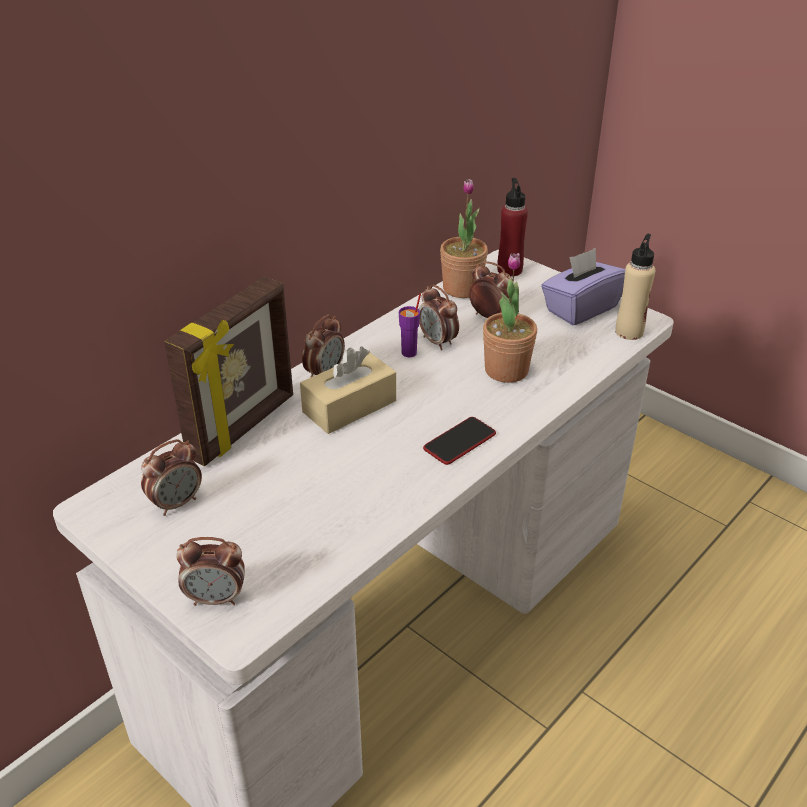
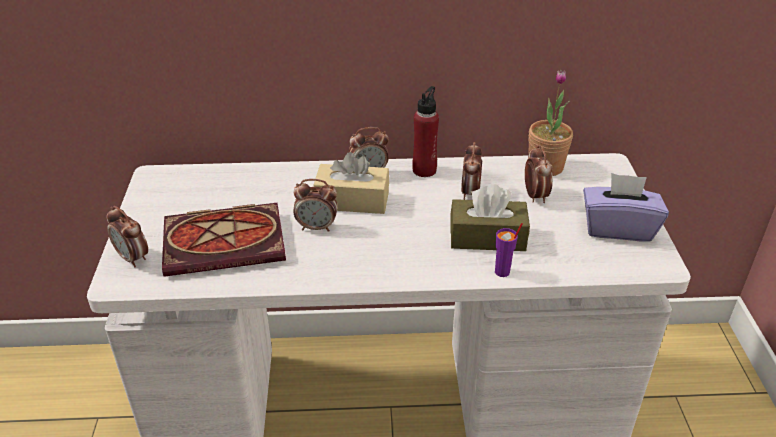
camera: 45 degrees right, 0 degrees up
(177, 503) = (189, 198): alarm clock -> alarm clock (317, 227)
(244, 427) = (279, 178): picture frame -> none
(291, 516) = (227, 242): none -> book
(409, 353) = (440, 189): purple cup -> purple cup (502, 272)
(459, 442) = (382, 262): phone -> none
(506, 370) = (487, 237): potted plant -> brown tissue box
(509, 270) = (604, 172): red bottle -> red bottle (424, 170)
(629, 332) = (631, 266): beige bottle -> none

